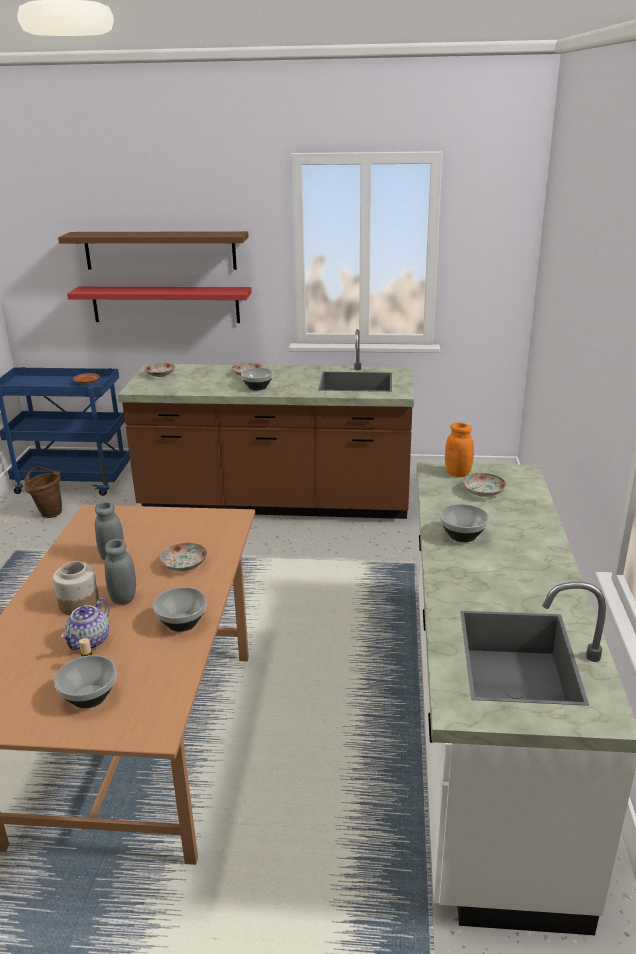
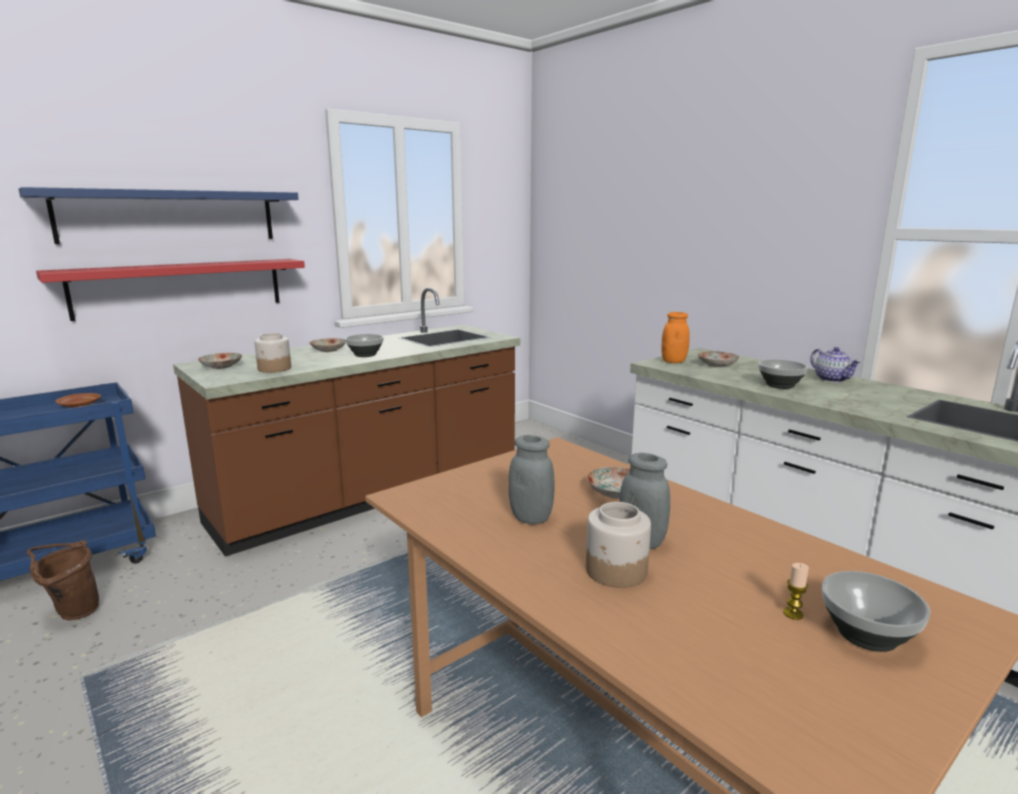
camera: 45 degrees left, 10 degrees down
(89, 641) = (721, 592): teapot -> teapot (832, 379)
(160, 250) = (170, 216): brown shelf -> blue shelf
(180, 386) = (274, 369): none -> jar
(181, 623) = (742, 531): bowl -> none

